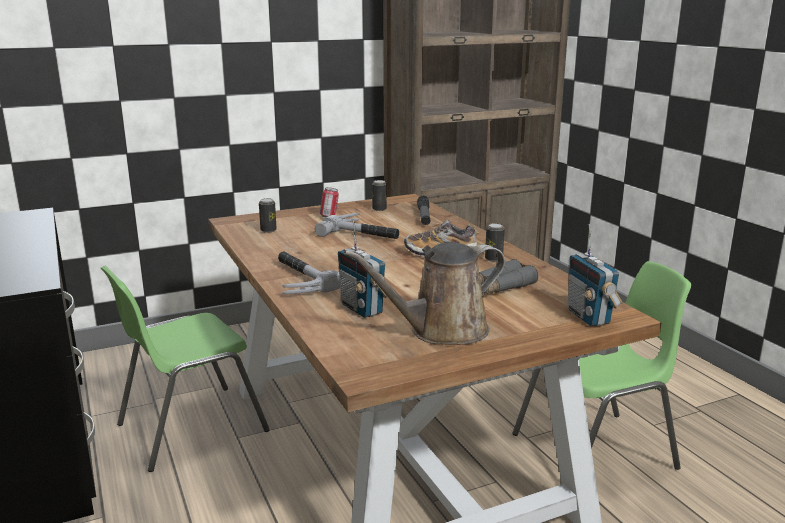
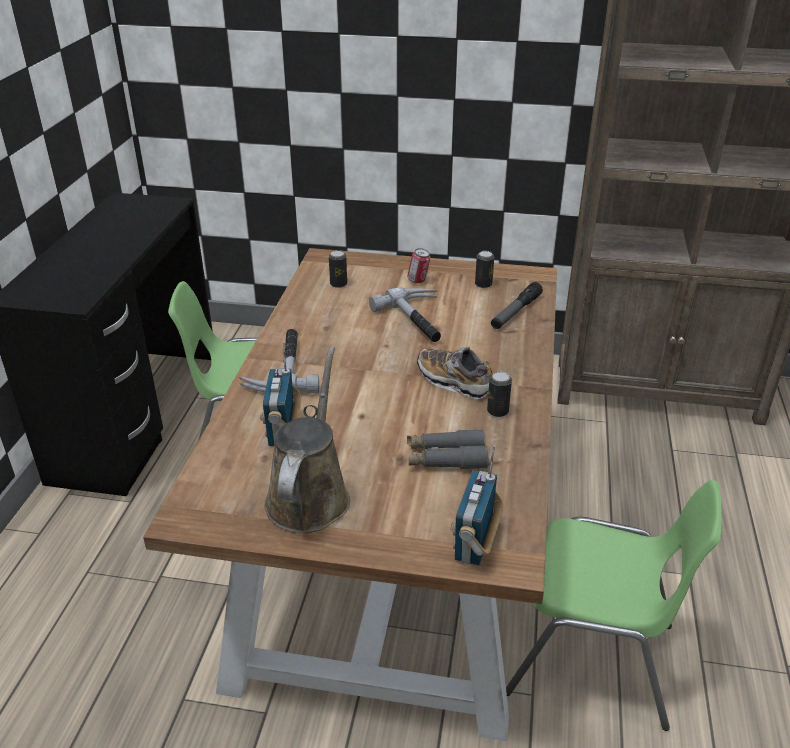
camera: 35 degrees right, 15 degrees up
(441, 331) = (310, 495): brown watering can -> brown watering can turned 90 degrees clockwise

